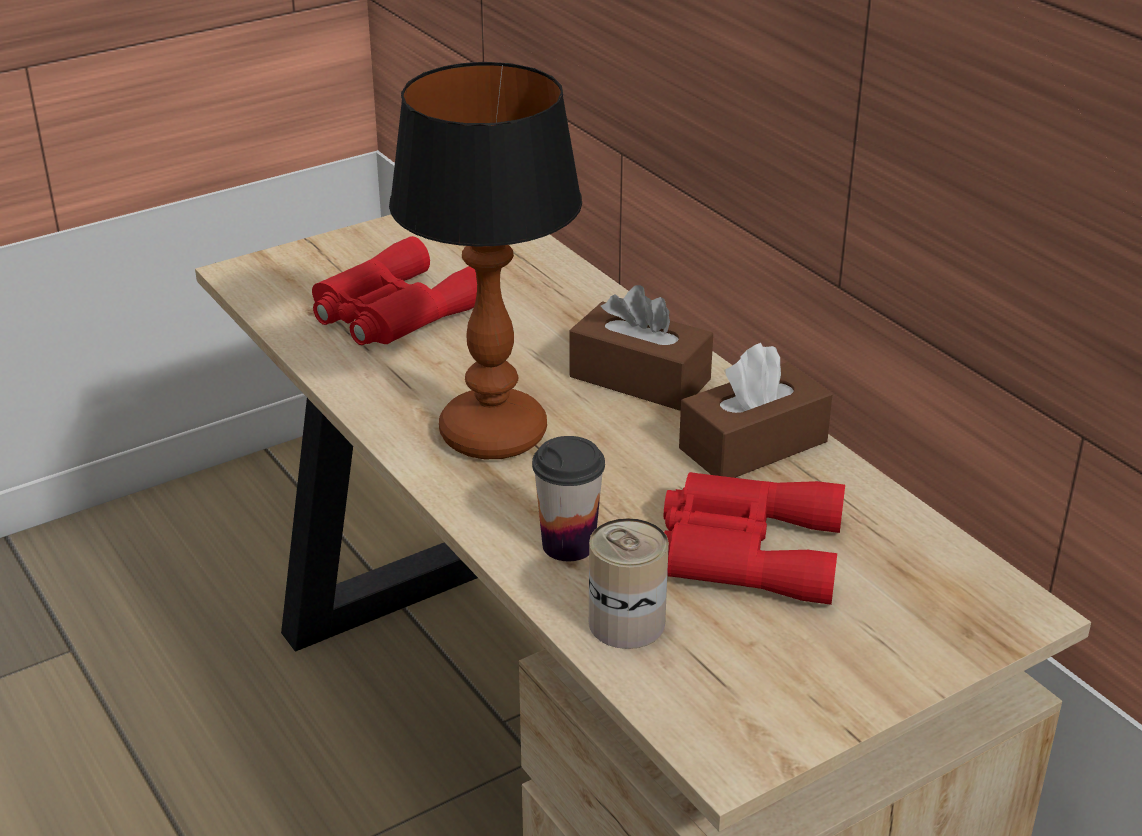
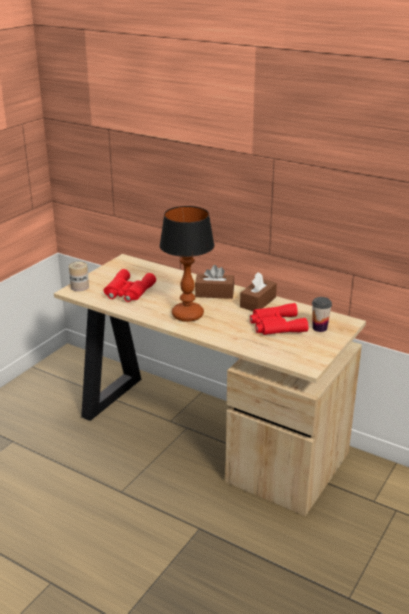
camera: 25 degrees left, 5 degrees down
(568, 544) = (231, 335): cup -> cup (319, 328)
(626, 623) = (261, 347): can -> can (80, 287)

